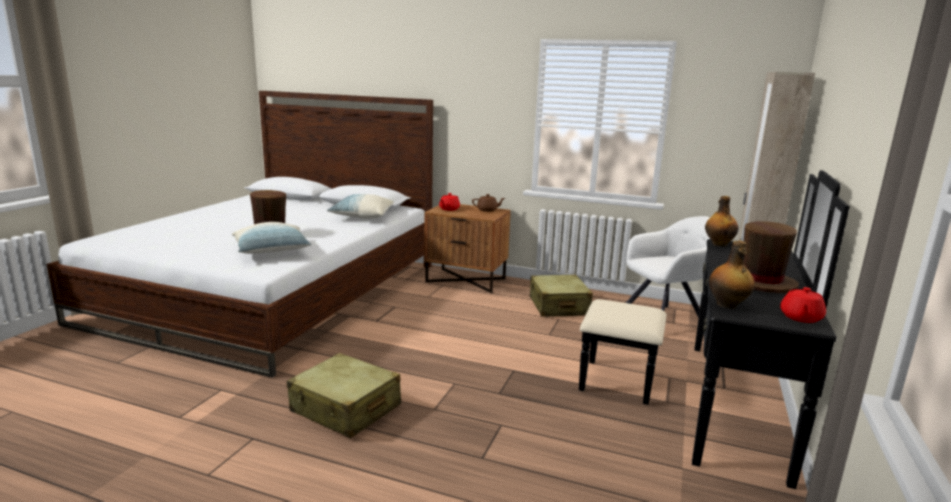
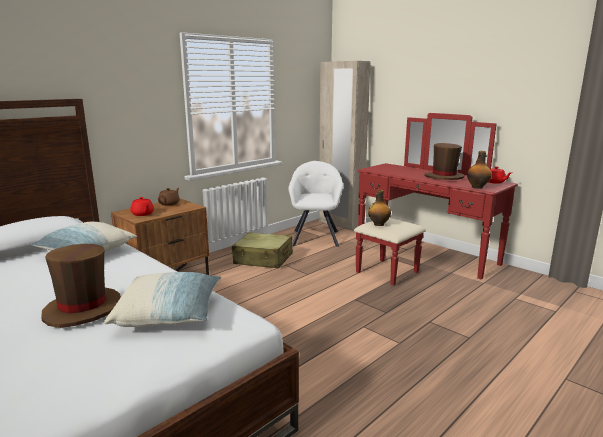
camera: 65 degrees left, 0 degrees up
(345, 409) = (384, 387): beige suitcase -> none
(706, 399) = (417, 257): black dresser -> red dresser
(718, 244) = (372, 170): bottle -> bottle (378, 224)

